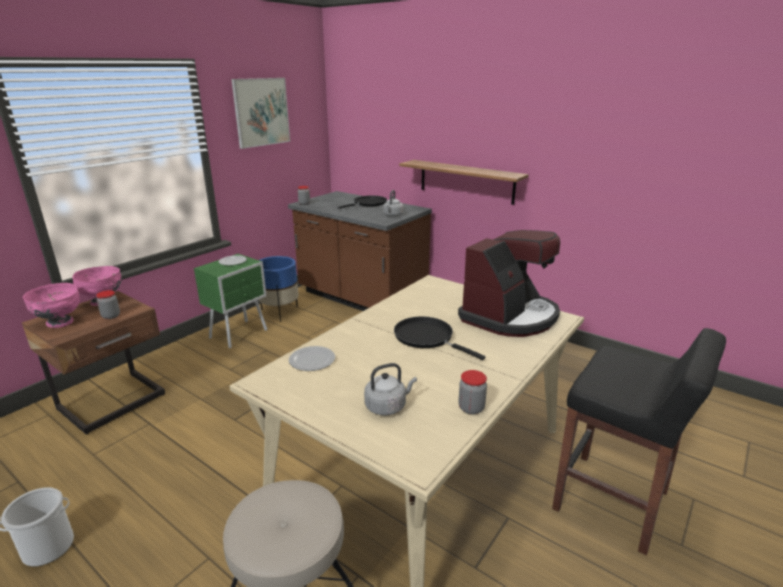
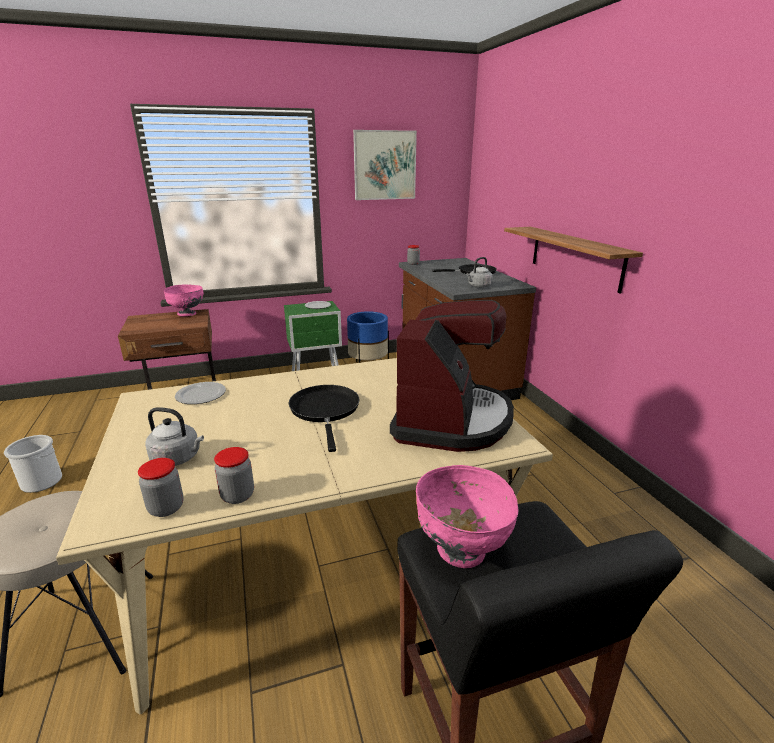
camera: 35 degrees right, 0 degrees up
(60, 323) = (143, 322): pink bowl -> pink bowl (461, 551)
(111, 316) = (175, 325): jar -> jar (166, 508)
(510, 316) = (451, 419): coffee machine -> coffee machine turned 60 degrees counterclockwise

